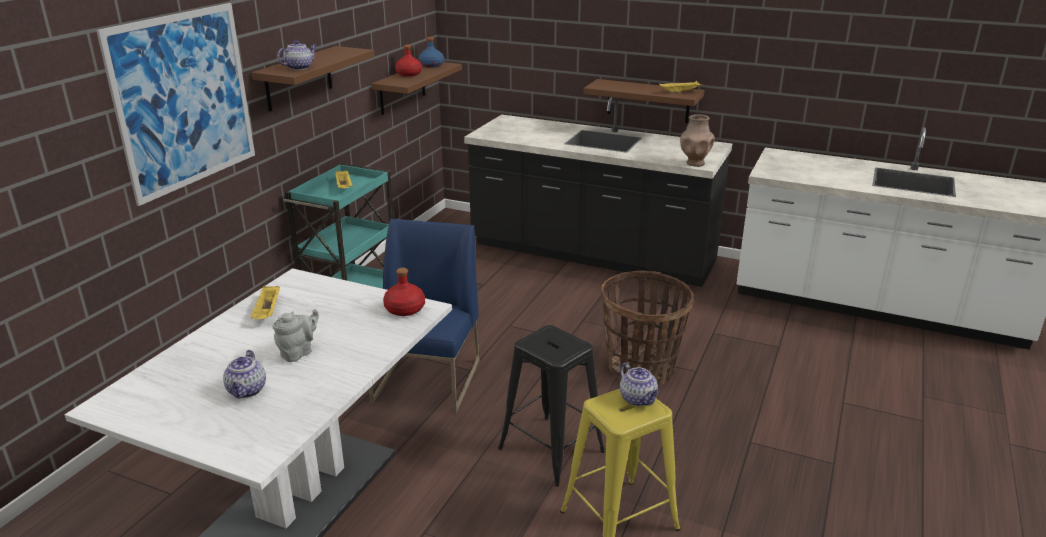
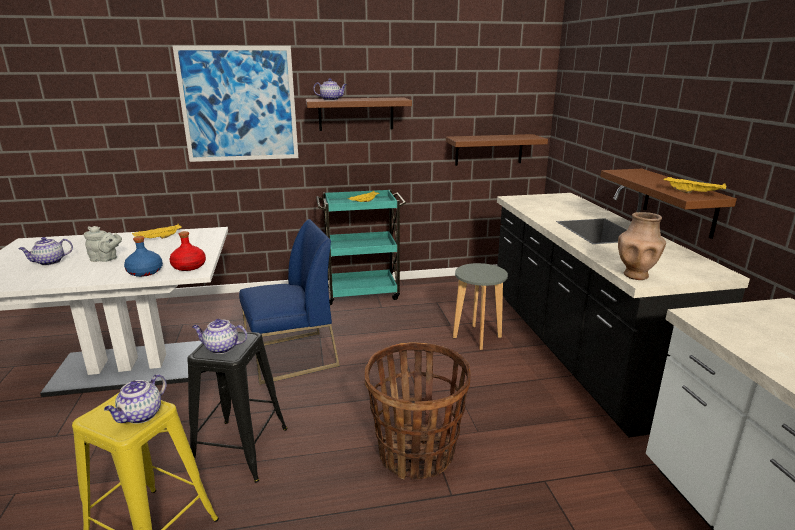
camera: 55 degrees right, 5 degrees down
(409, 74) = (486, 137): red bottle -> none
(431, 65) = (521, 136): blue bottle -> blue bottle (144, 272)
(521, 282) = (477, 337): none -> grey stool
(558, 347) = (221, 348): none -> teapot

